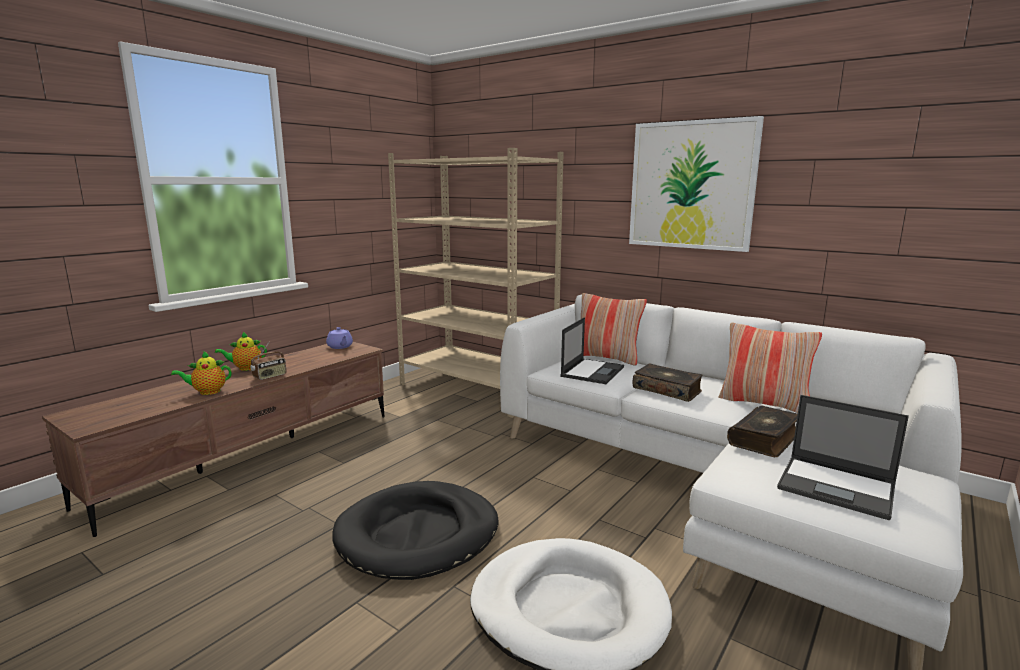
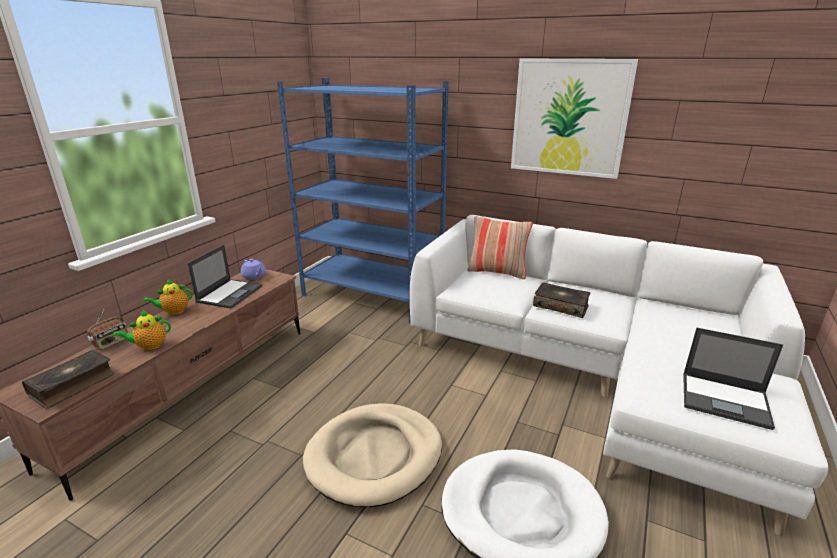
camera: 10 degrees left, 10 degrees up
(270, 376) = (203, 320): radio -> radio (111, 342)
(418, 534) = (374, 456): black dog bed -> beige dog bed
(477, 388) = (372, 295): beige bookcase -> blue bookcase
(592, 371) = (492, 289): laptop -> laptop (230, 293)
(764, 404) = (638, 313): pillow -> none
(765, 439) = (655, 354): book -> book (73, 385)

